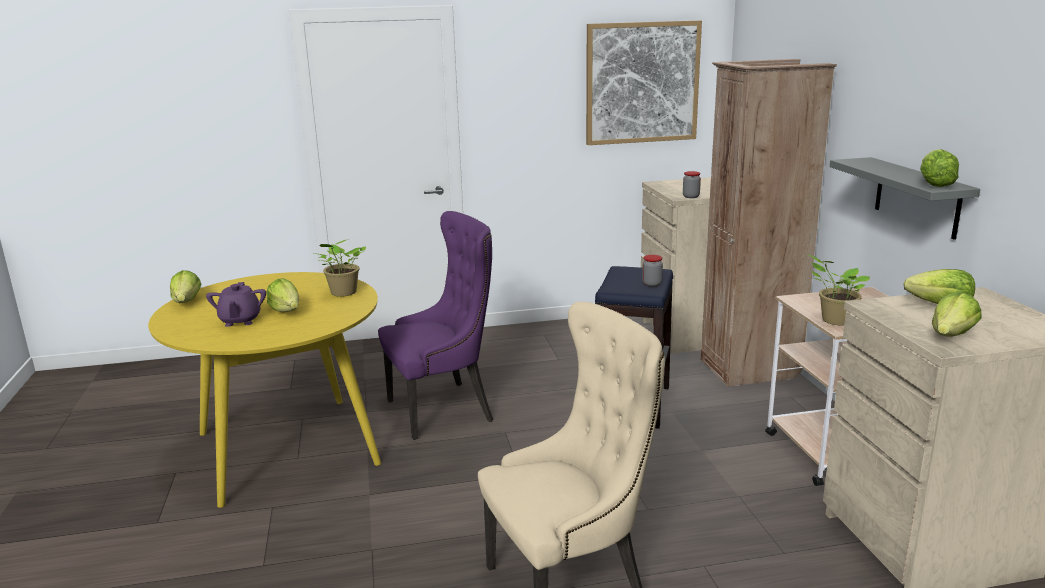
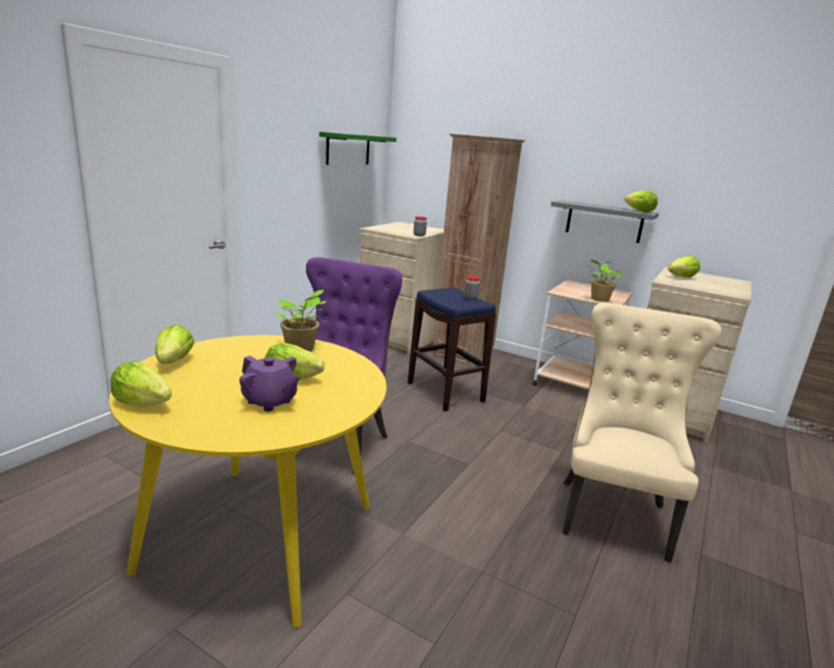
camera: 50 degrees left, 0 degrees up
(642, 83) = (348, 149): picture -> green shelf
(951, 336) = (724, 289): lettuce -> lettuce (174, 361)

